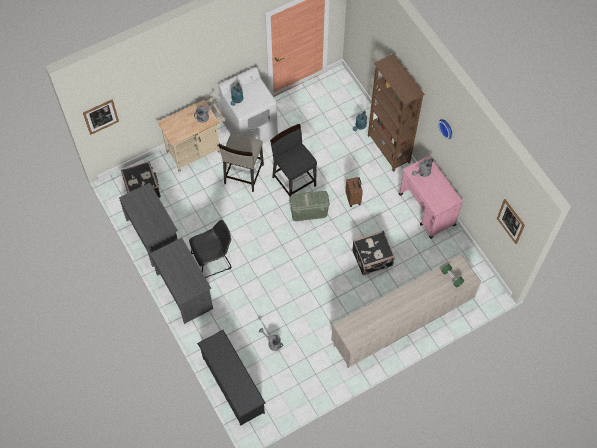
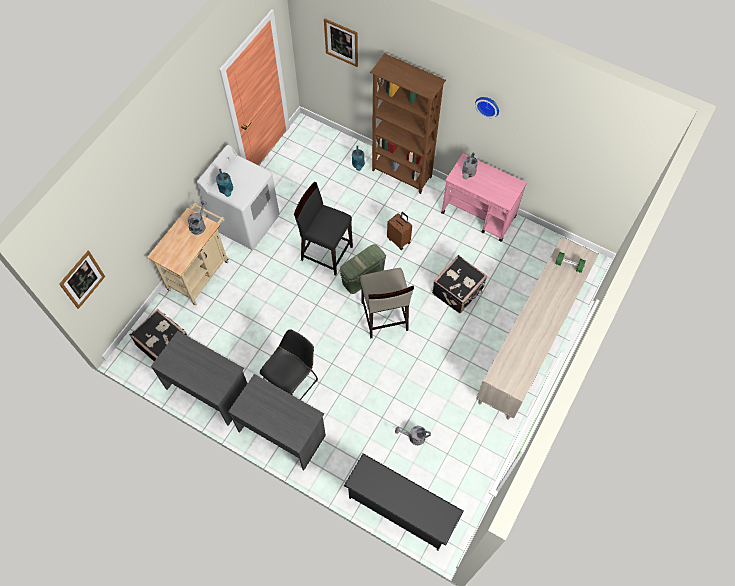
camera: 30 degrees left, 0 degrees up
(243, 174) = (268, 272): beige stool -> beige stool (384, 317)
(511, 221) = (613, 170): picture -> picture (341, 42)

